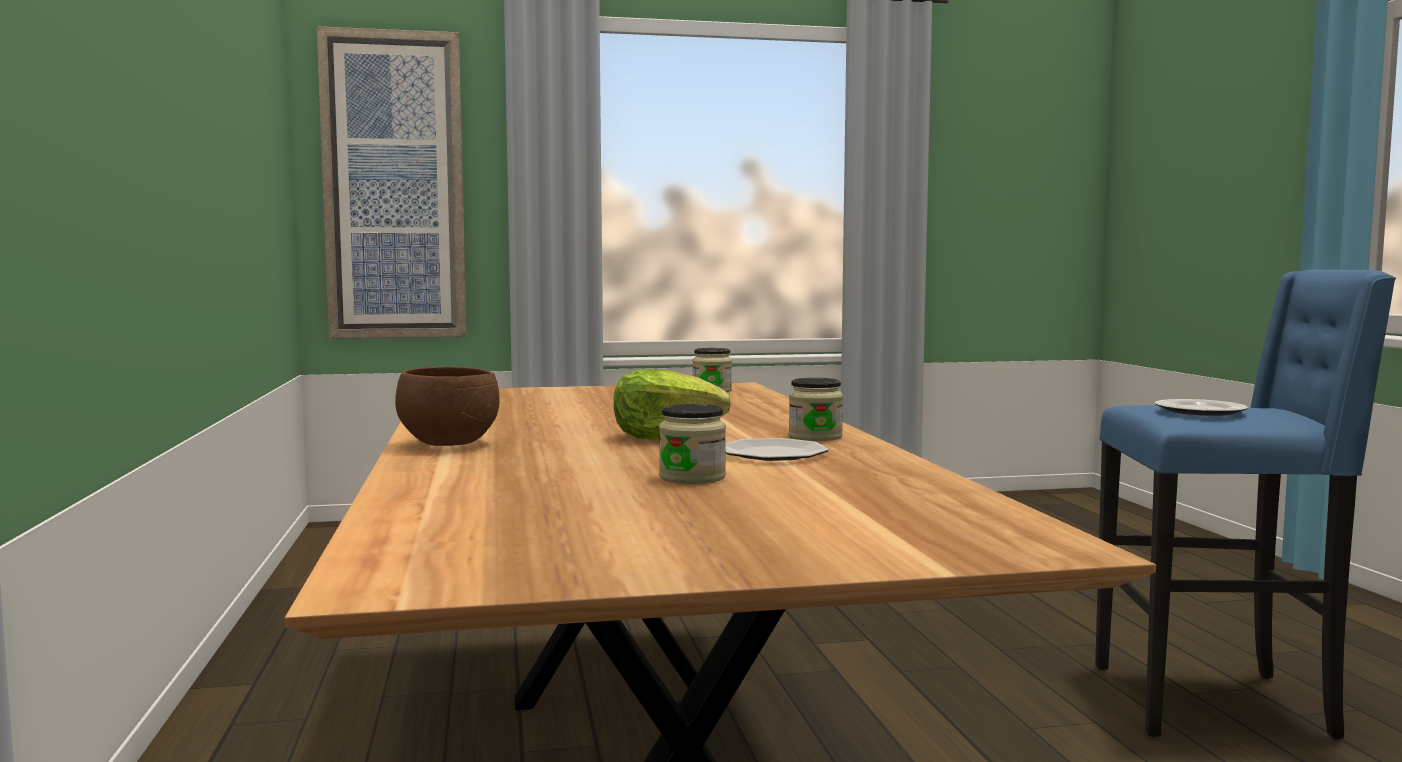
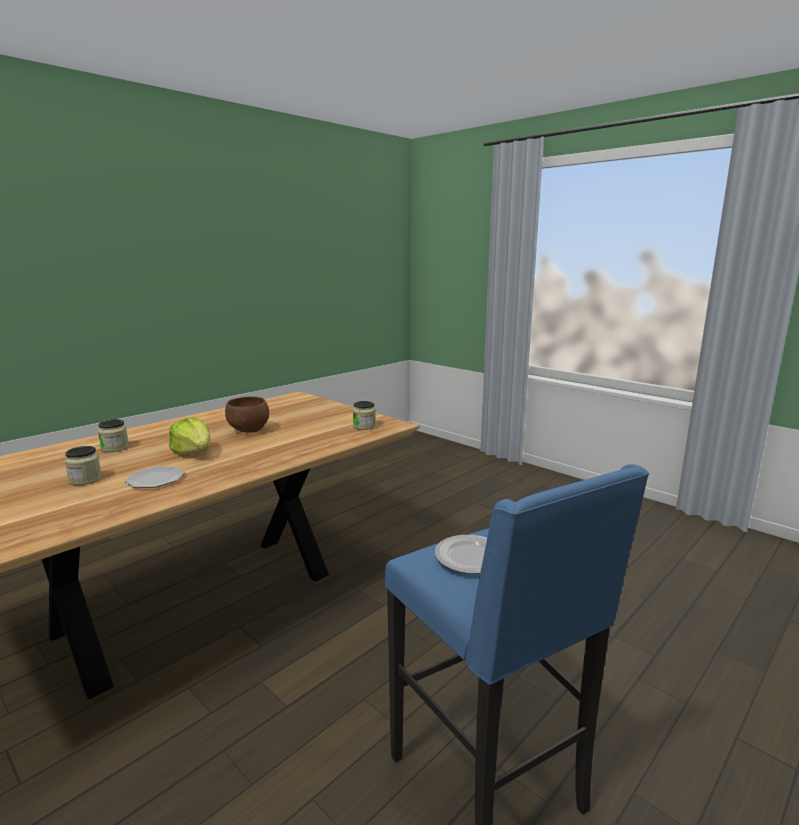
camera: 55 degrees right, 10 degrees up
(394, 186) = (447, 269): picture -> none
(451, 444) = (150, 431): brown bowl -> brown bowl (250, 430)
(815, 437) = (216, 476): jar -> jar (115, 448)

